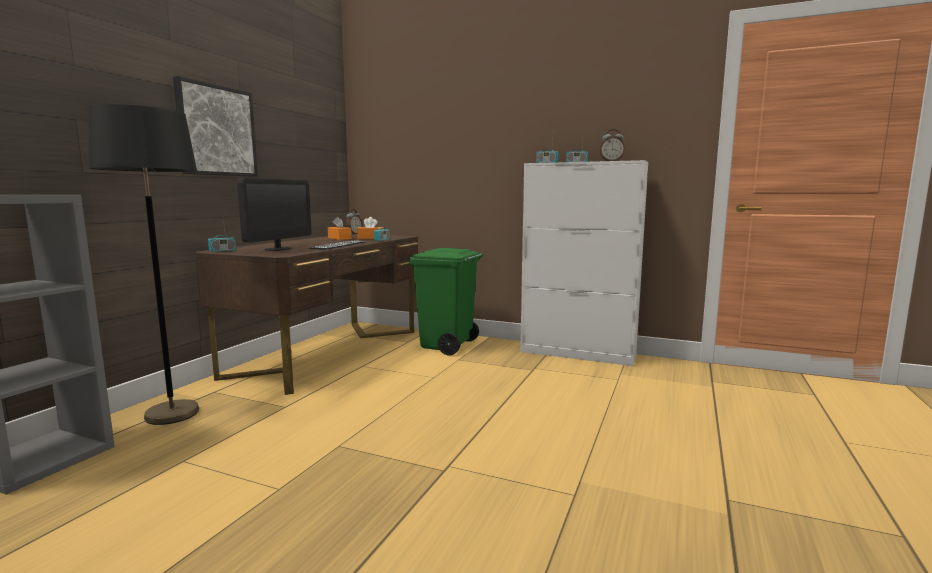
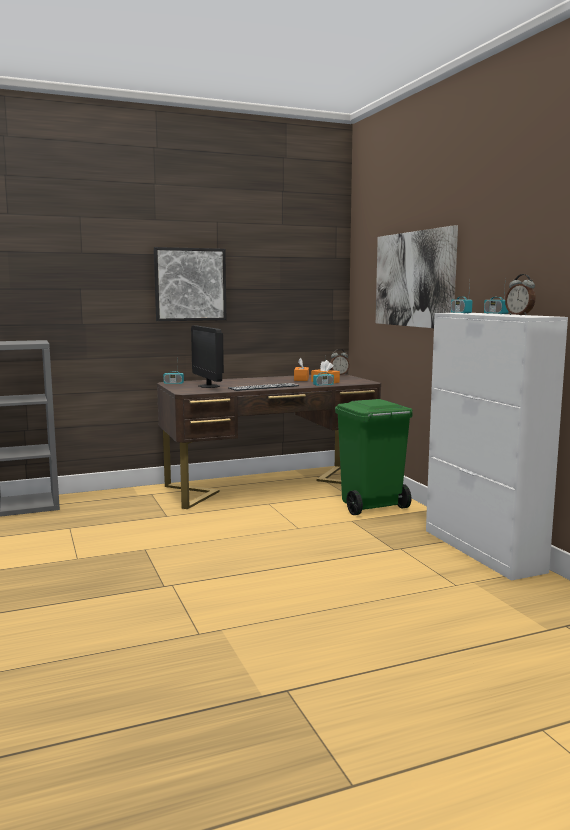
camera: 45 degrees right, 0 degrees up
(172, 414) = (109, 501): black floor lamp -> none
(278, 249) = (209, 386): monitor -> monitor turned 90 degrees clockwise
(451, 140) = (413, 279): none -> picture

